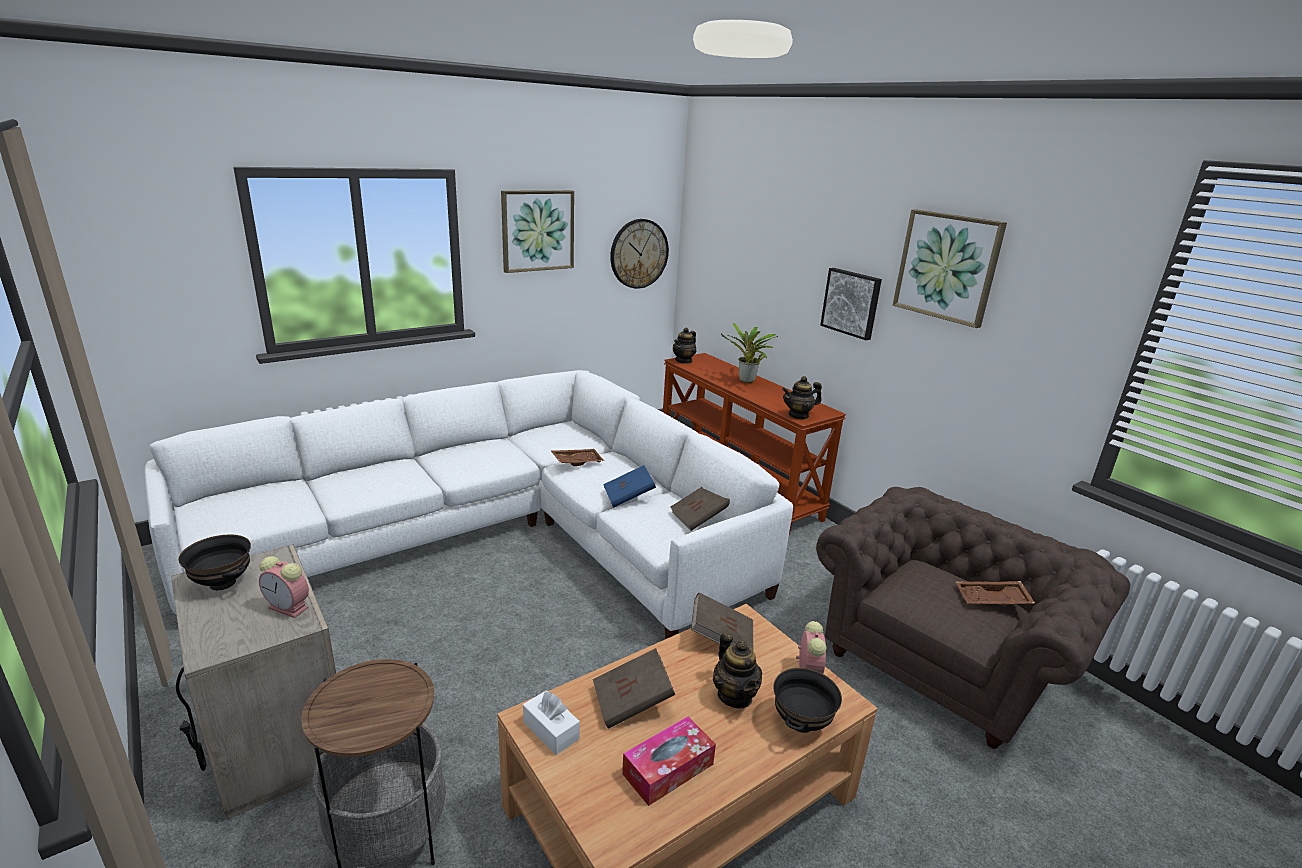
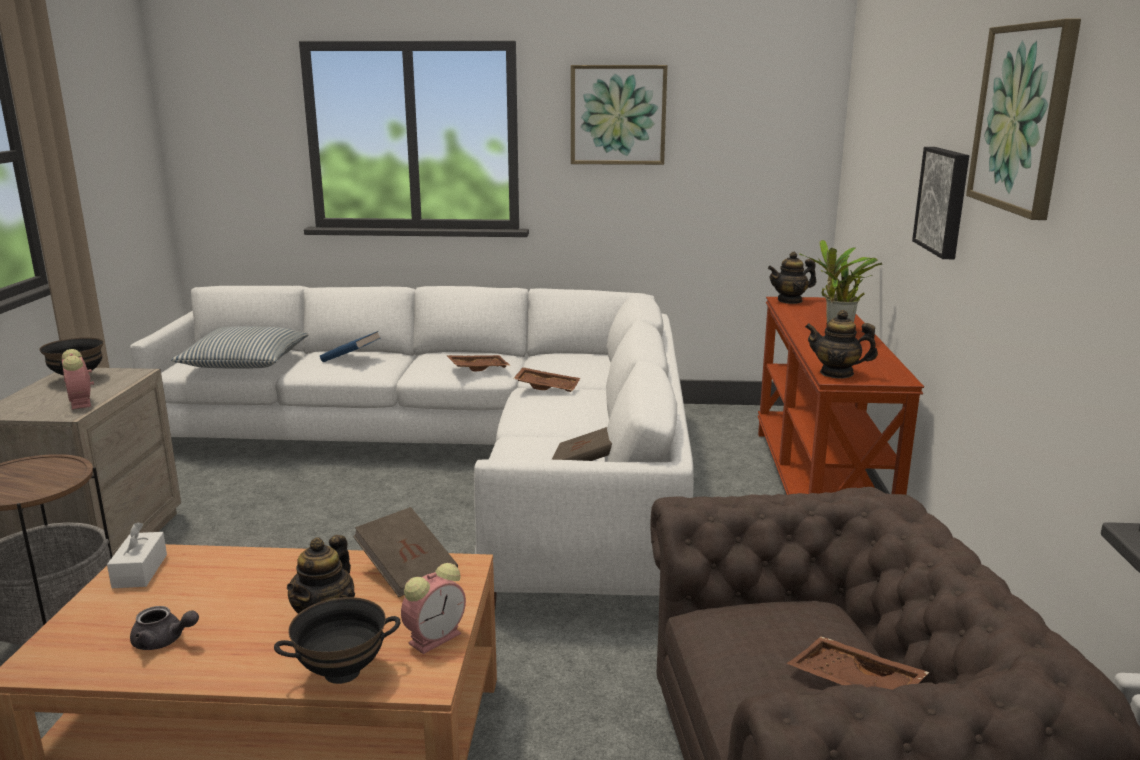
camera: 40 degrees right, 5 degrees down
(271, 506) = (244, 362): none -> pillow
(500, 458) = (478, 368): none -> brown tray
(628, 497) = (547, 429): blue book -> blue book (351, 359)
(632, 702) = (232, 582): brown book -> none
(639, 253) = (771, 153): wall clock -> none
(668, 769) = (163, 641): tissue box -> grey teapot

